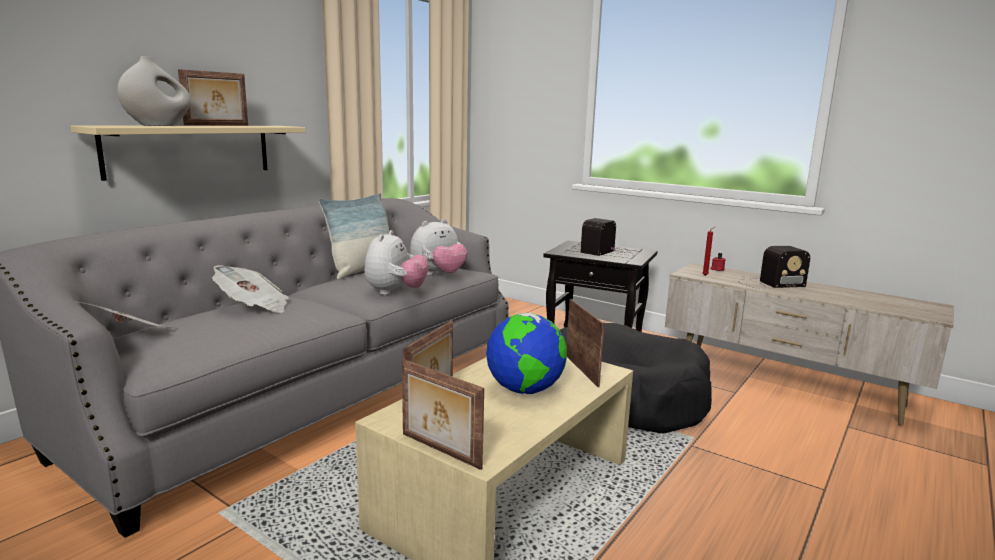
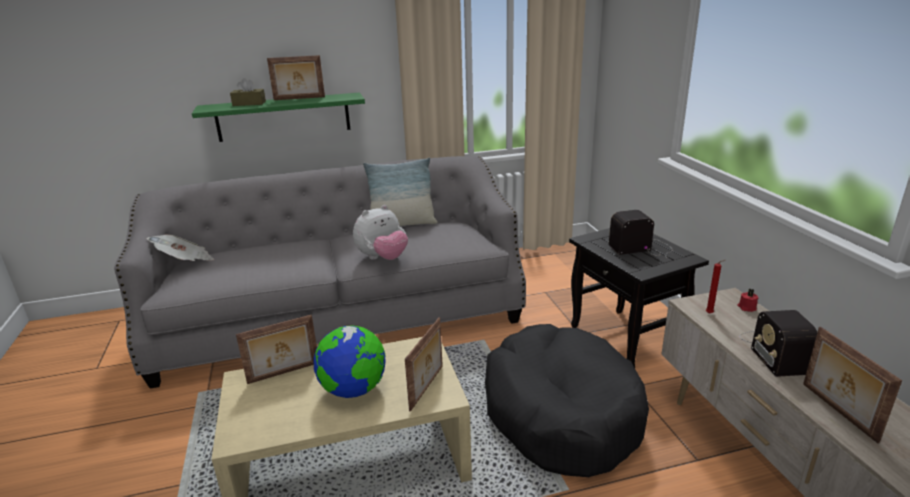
camera: 40 degrees right, 10 degrees up
(159, 125) = (249, 103): white vase -> brown tissue box
(190, 150) = (283, 117): beige shelf -> green shelf
(254, 307) = (276, 251): newspaper -> none
(438, 275) = (445, 244): plush toy -> none
(439, 451) = (225, 420): picture frame -> picture frame (837, 412)
(768, 283) = (773, 350): radio -> radio turned 60 degrees clockwise

